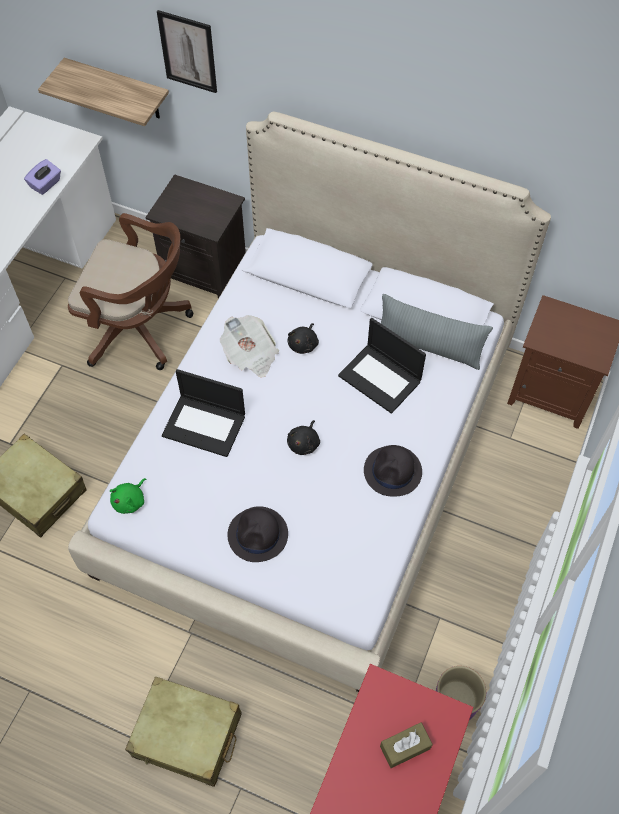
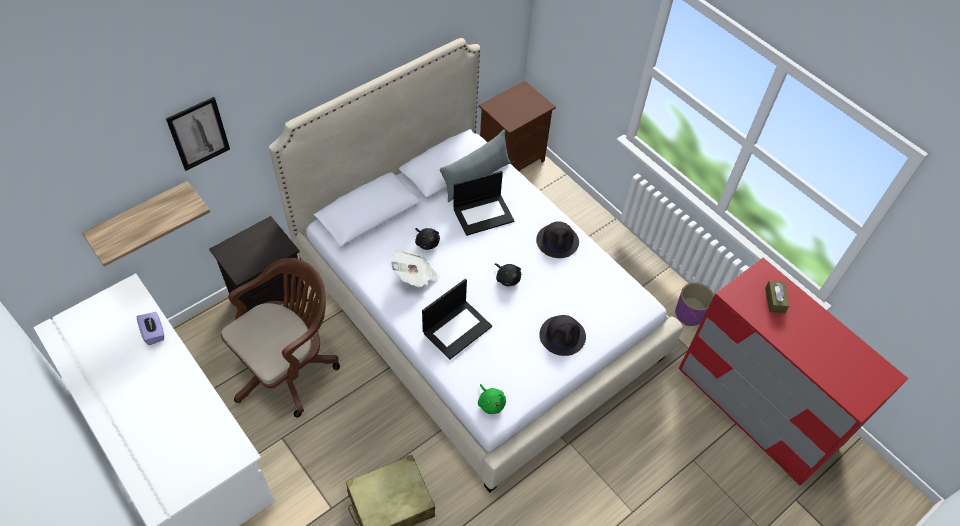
camera: 65 degrees left, 5 degrees down
(187, 735) = (643, 477): beige suitcase -> none

